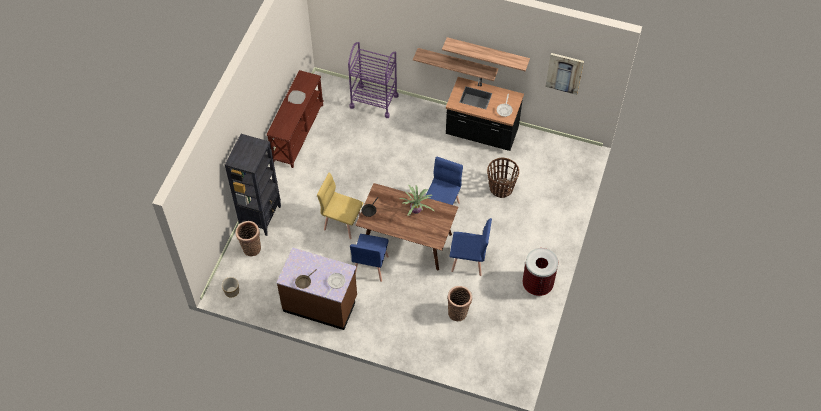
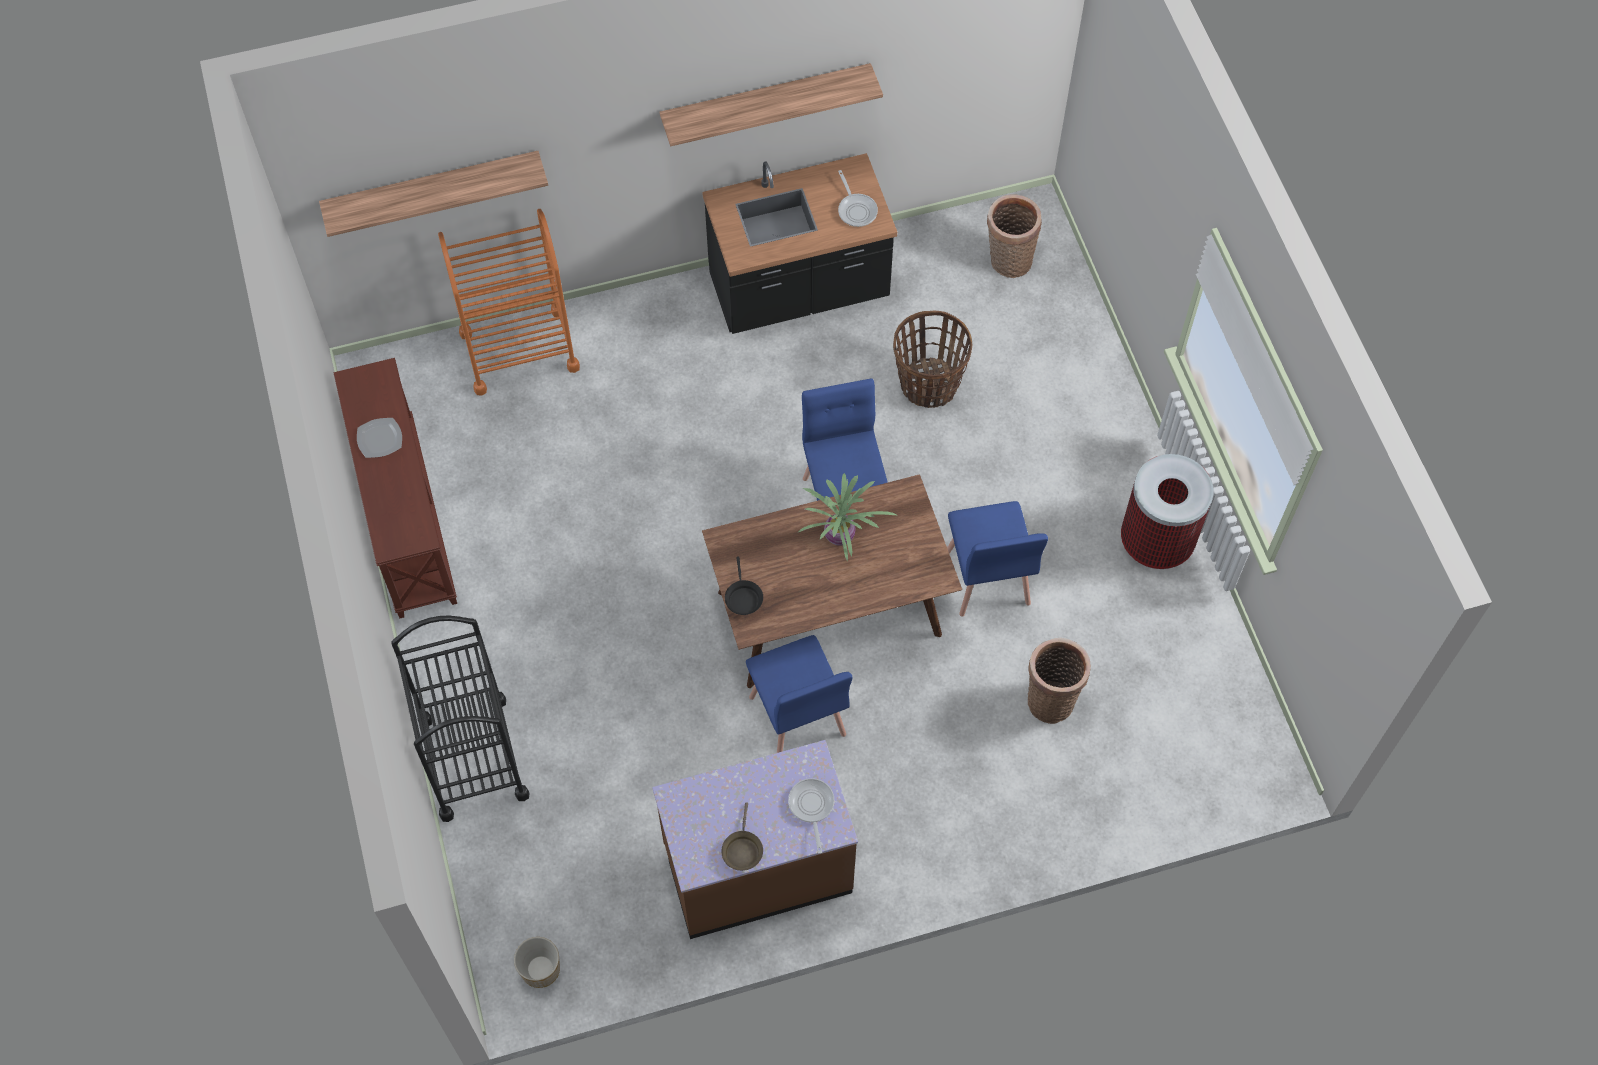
camera: 35 degrees left, 5 degrees up
(251, 247) = (505, 842): basket -> basket (1008, 260)
(261, 217) = (473, 758): black bookcase -> black cart
(342, 222) = (662, 658): yellow chair -> none
(374, 101) = (519, 350): purple cart -> orange cart
(457, 62) = (694, 160): shelf -> shelf (432, 187)
(468, 261) = (986, 579): blue chair -> blue chair turned 105 degrees clockwise
(564, 73) = (956, 58): picture -> none

